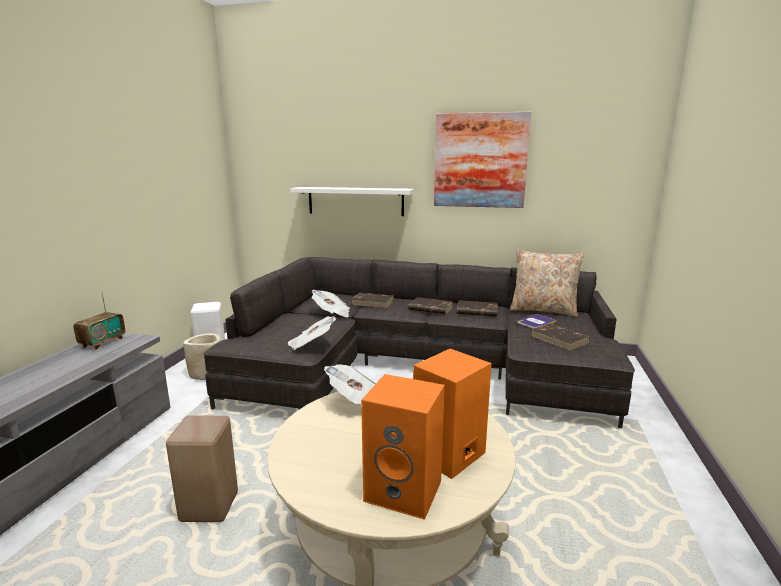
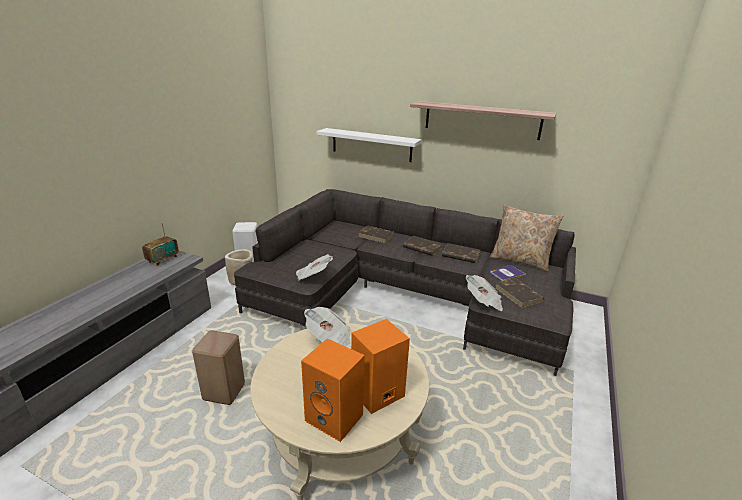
camera: 10 degrees right, 10 degrees up
(332, 313) = (339, 244): newspaper -> newspaper (483, 302)
(480, 161) = (481, 120): picture -> shelf

